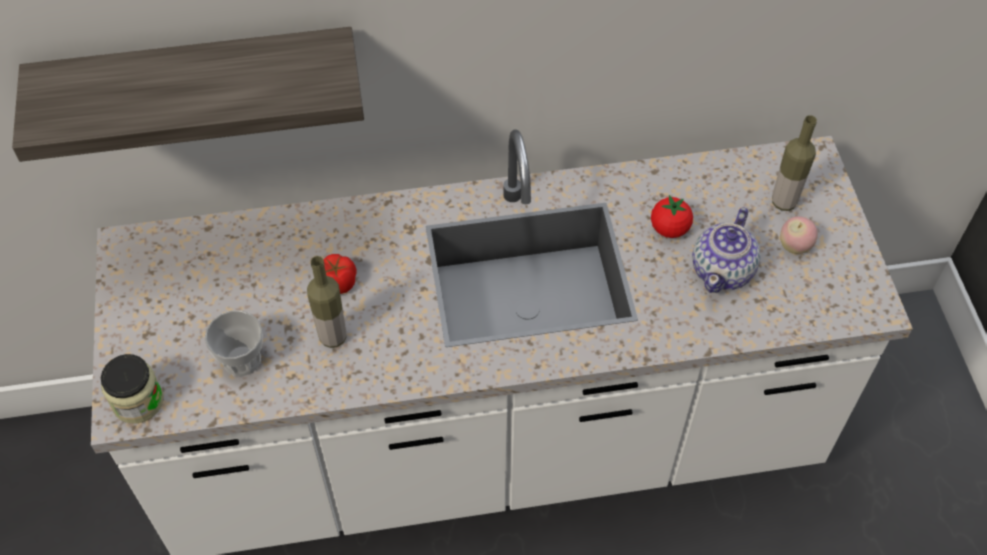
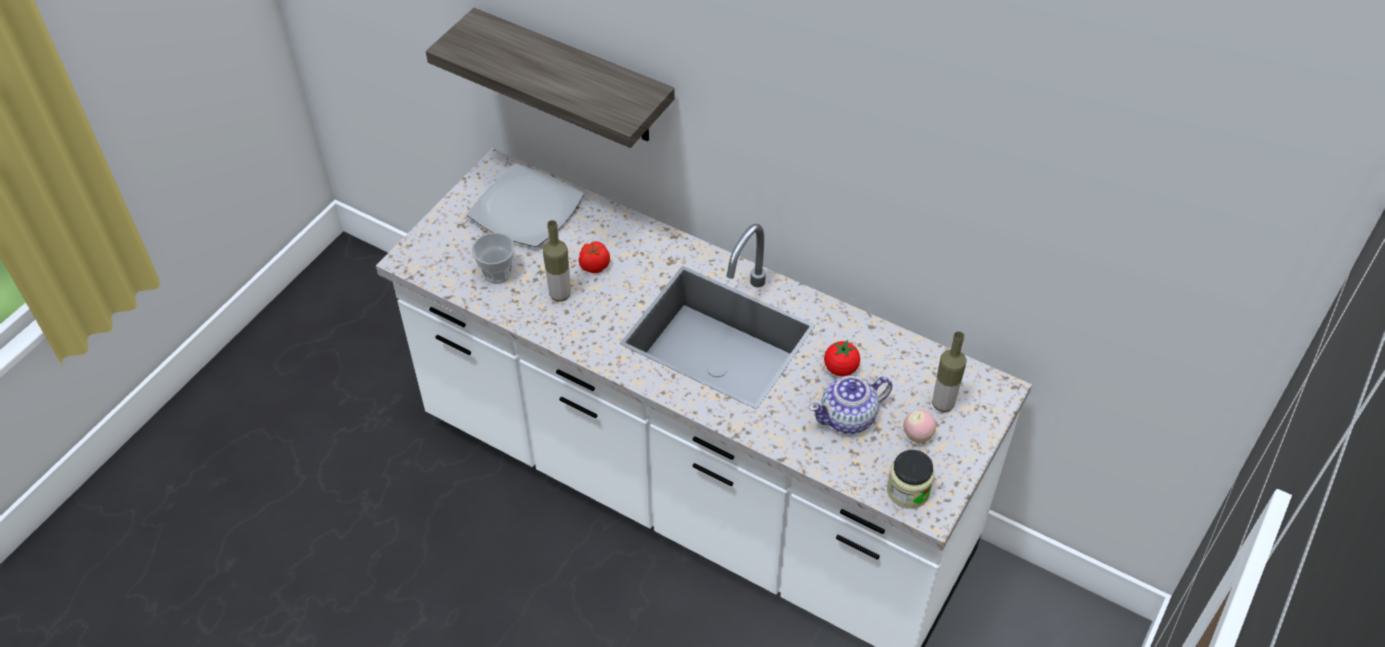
camera: 40 degrees right, 5 degrees down
(138, 401) = (421, 258): jar -> jar (908, 491)
(206, 270) = (527, 209): none -> plate

